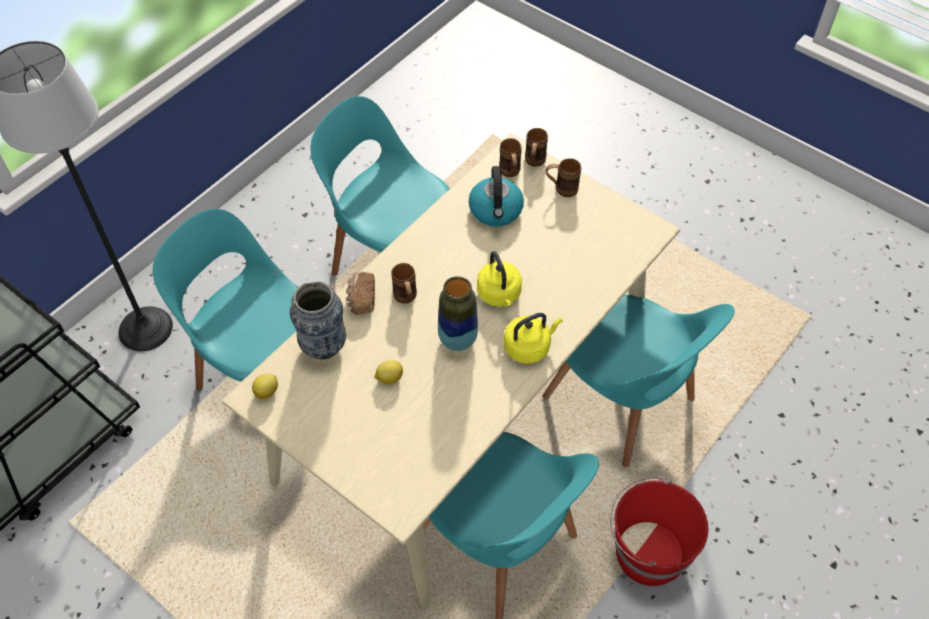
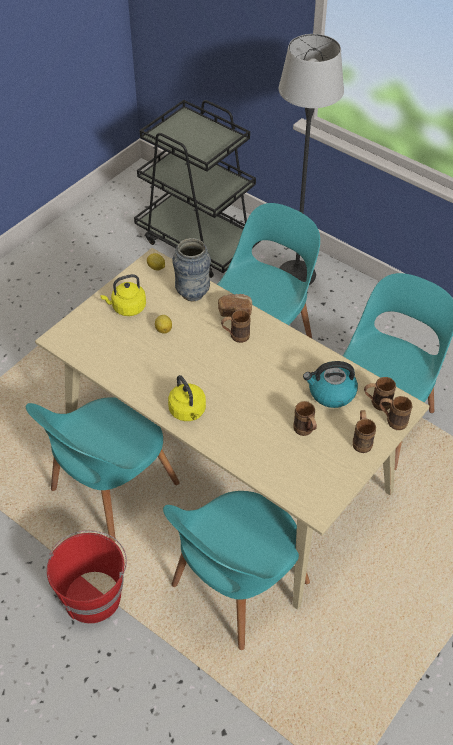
camera: 90 degrees right, 5 degrees down
(458, 340) = (196, 368): vase -> none
(499, 295) = (240, 394): yellow kettle -> yellow kettle (127, 308)
(552, 236) = (305, 432): none -> brown mug

